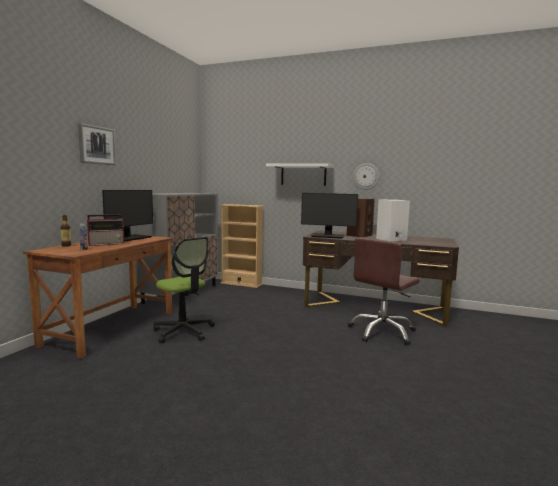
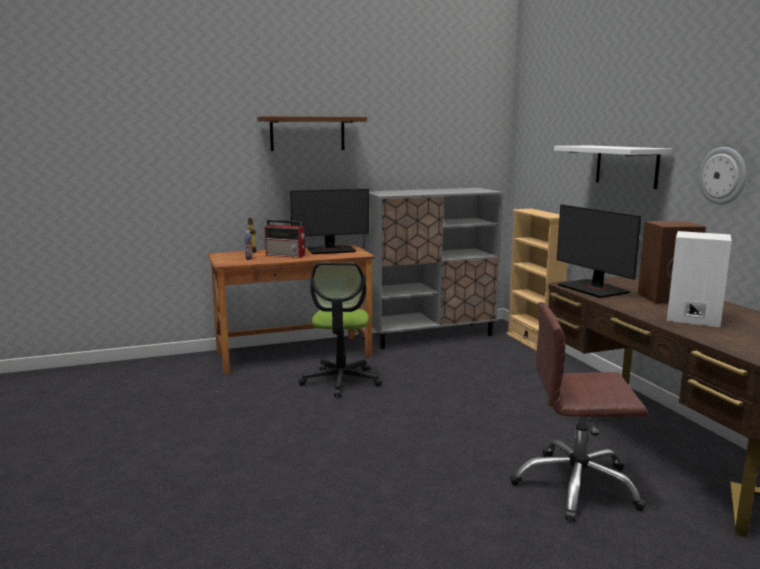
camera: 50 degrees right, 5 degrees up
(97, 145) = (307, 133): picture -> brown shelf

